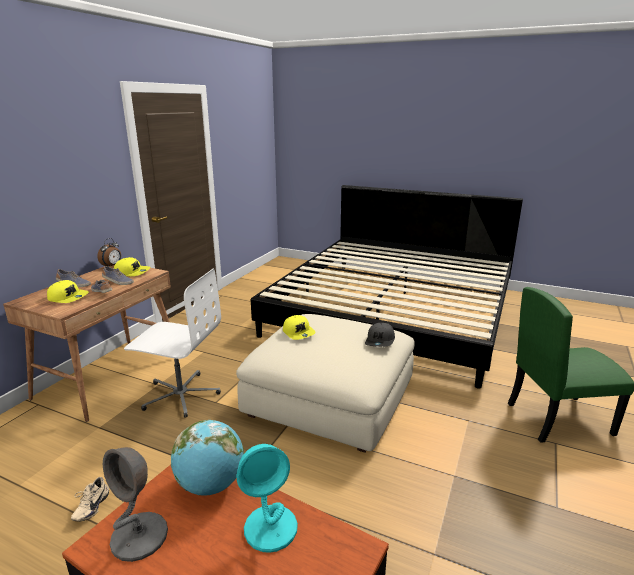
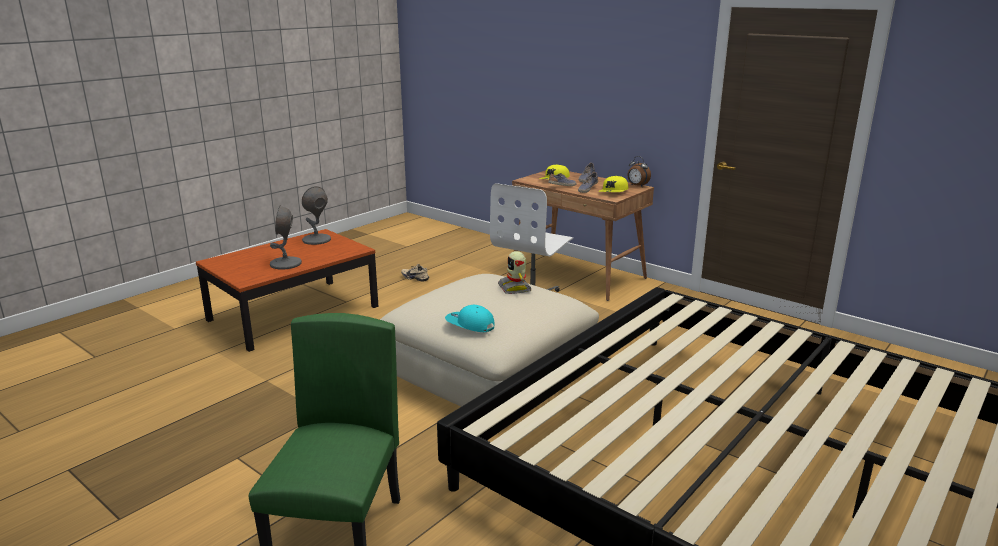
camera: 105 degrees right, 0 degrees up
(211, 485) = (335, 253): globe -> none
(271, 528) = (286, 264): turquoise table lamp -> grey table lamp
(299, 333) = (515, 288): yellow cap -> toy robot
(380, 341) = (469, 325): grey cap -> turquoise cap

